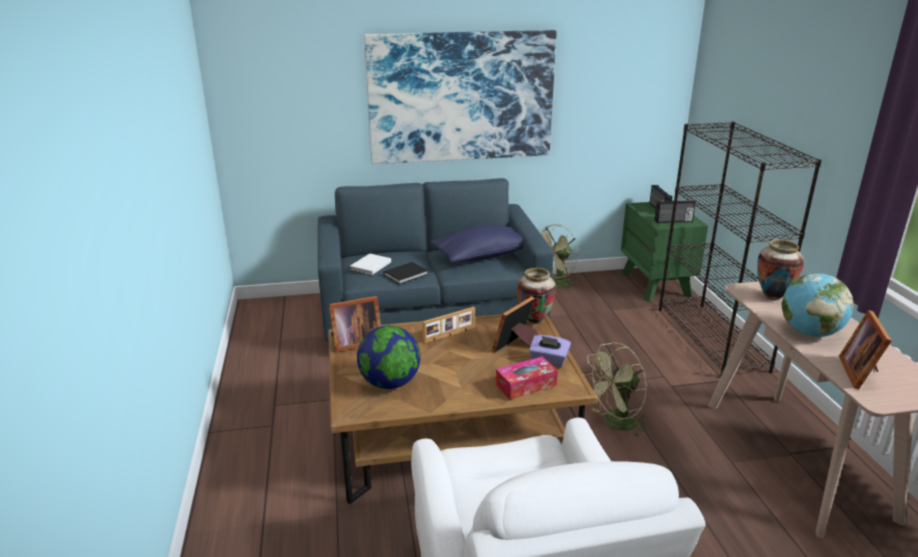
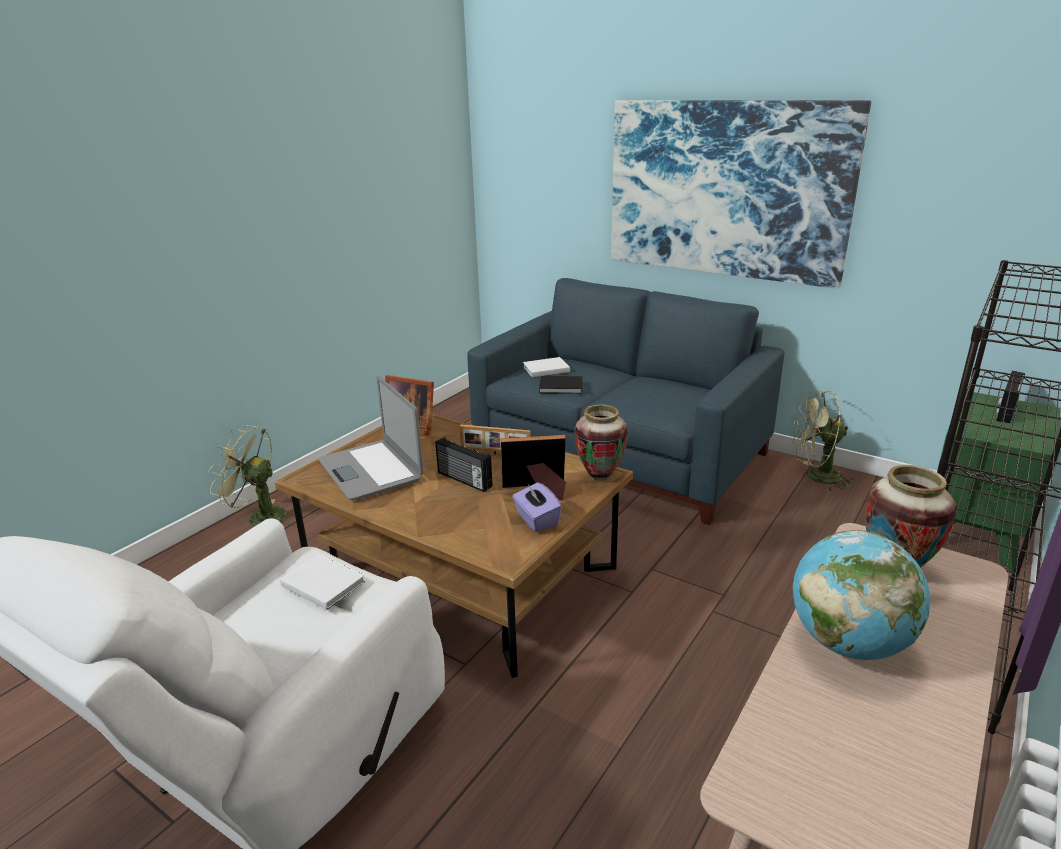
camera: 45 degrees right, 0 degrees up
(390, 383) = (371, 470): globe -> laptop
(482, 256) = (672, 396): blue pillow -> none
(498, 462) = (323, 582): none -> white book
(526, 385) = (469, 530): tissue box -> none
(615, 424) = (639, 656): green fan -> green fan (259, 517)
(673, 221) = (999, 433): radio -> radio (463, 480)
(861, 373) = (812, 743): picture frame -> none

